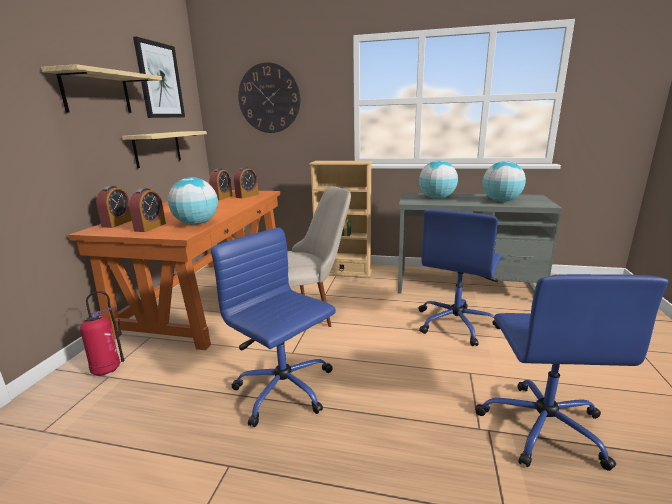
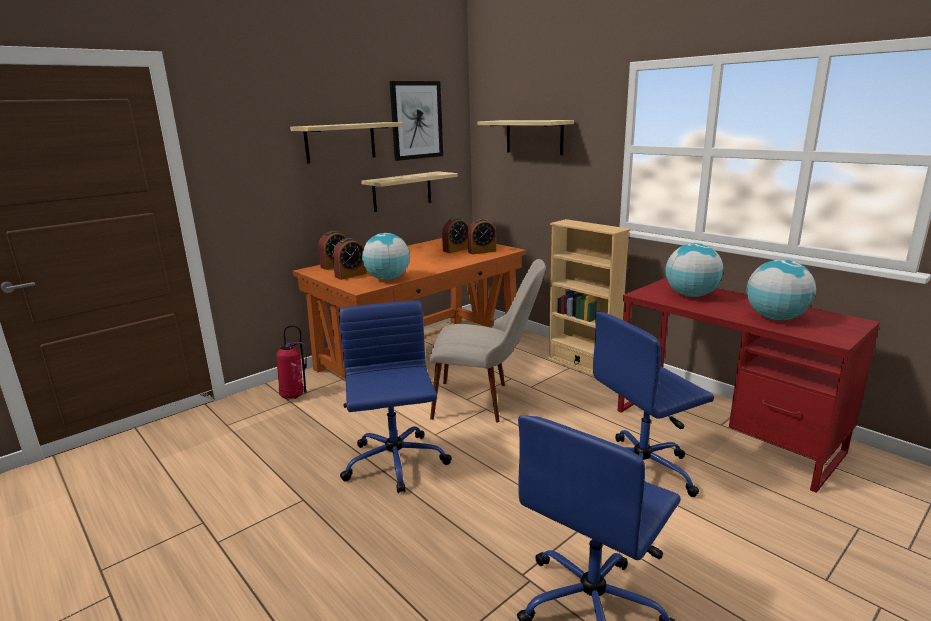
camera: 35 degrees right, 0 degrees up
(269, 98) = (534, 137): wall clock -> shelf
(465, 286) = (724, 431): grey desk -> red desk

